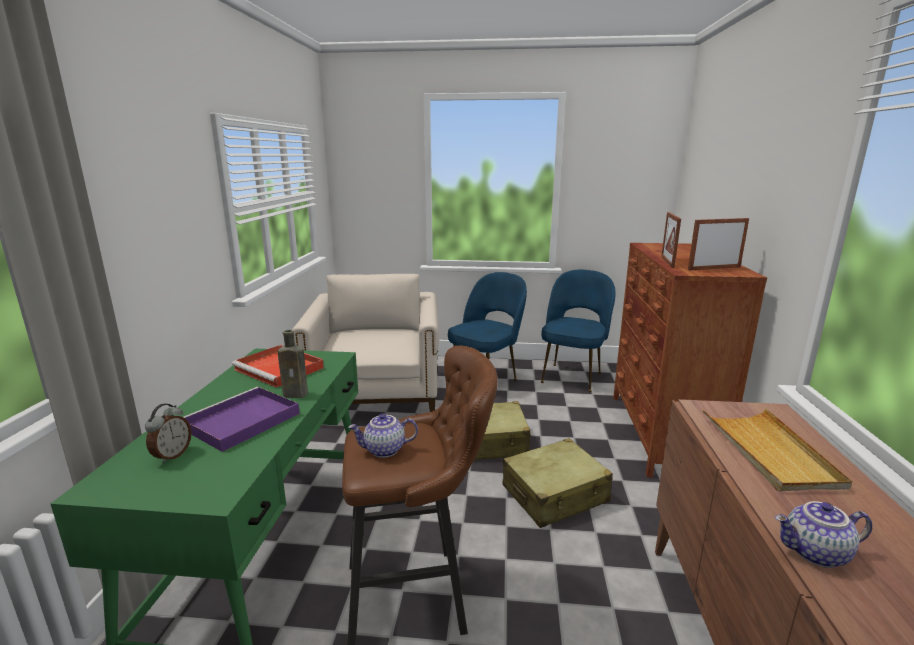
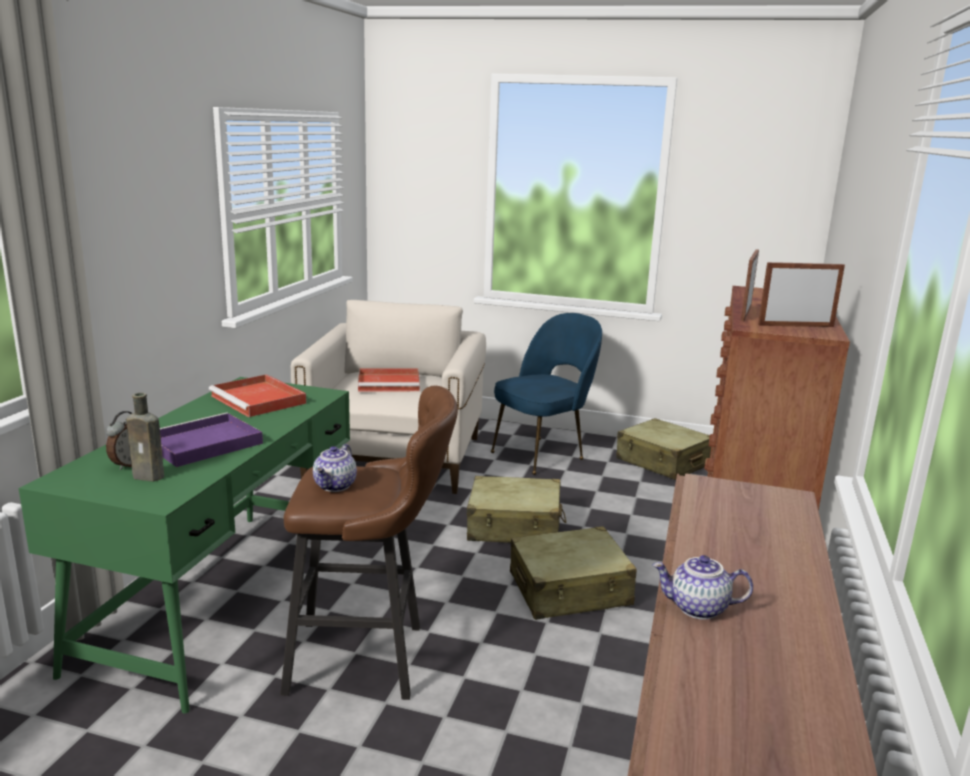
camera: 10 degrees right, 0 degrees up
(297, 394) = (267, 426): brown bottle -> brown bottle (150, 477)
(371, 338) = (390, 383): none -> red tray
(384, 450) = (336, 486): teapot -> teapot turned 75 degrees counterclockwise
(573, 376) = (663, 462): blue chair -> beige suitcase
(768, 451) = (740, 530): beige tray -> none

